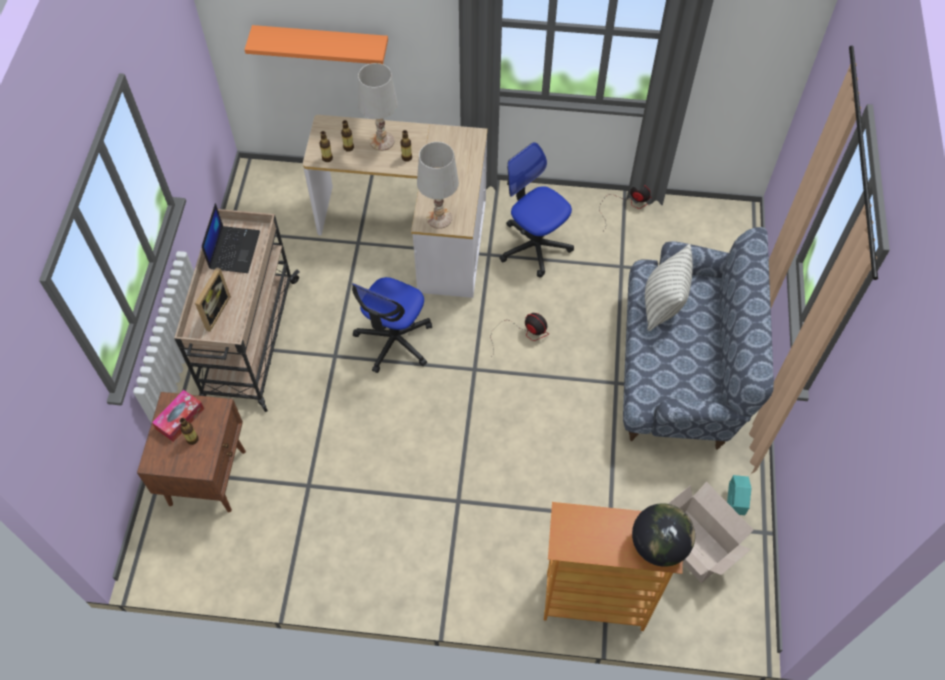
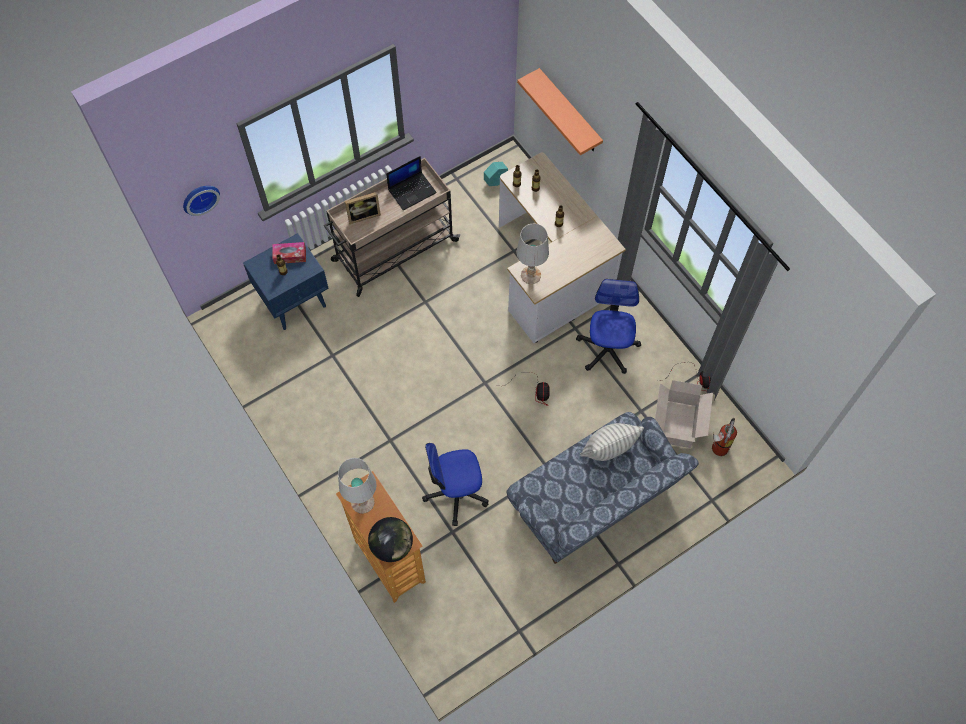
camera: 50 degrees right, 5 degrees up
(53, 420) = (199, 197): none -> wall clock
(208, 476) = (295, 301): brown nightstand -> blue nightstand
(382, 141) = (558, 201): white table lamp -> white table lamp (362, 502)
(394, 341) = (464, 325): office chair -> office chair (456, 492)
(695, 548) = (473, 596): cardboard box -> cardboard box (677, 425)
(710, 238) = (717, 449): none -> fire extinguisher
(734, 503) = (525, 599): turquoise planter -> turquoise planter (495, 181)

